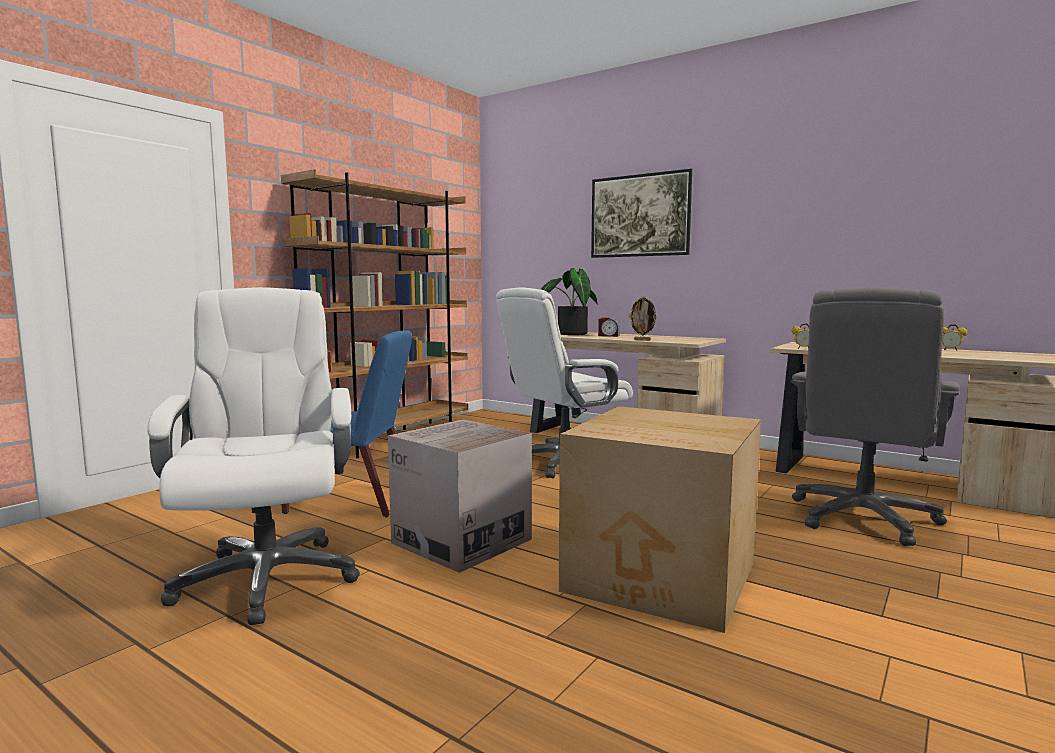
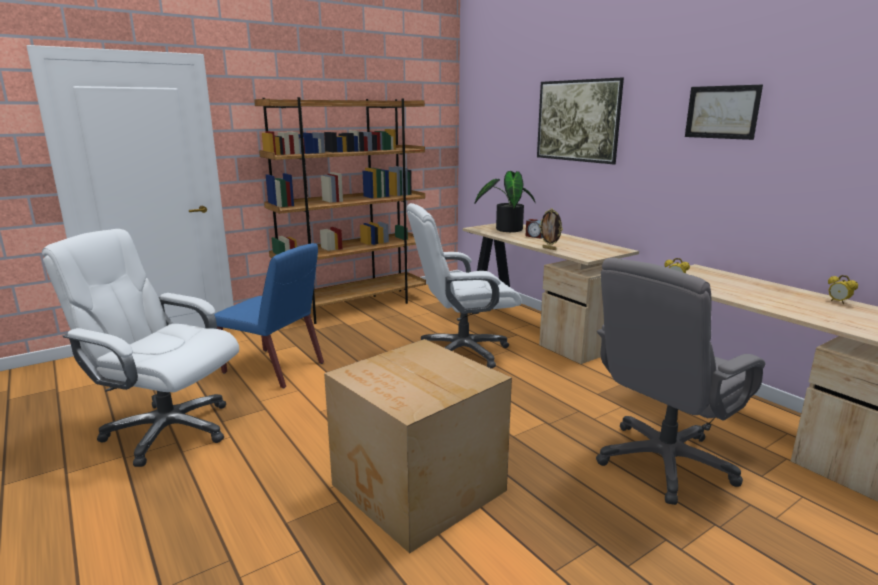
camera: 20 degrees right, 10 degrees up
(267, 578) = (167, 430): white office chair -> white office chair turned 75 degrees counterclockwise
(461, 541) = (311, 422): cardboard box -> none
(803, 193) = (722, 112): none -> picture

